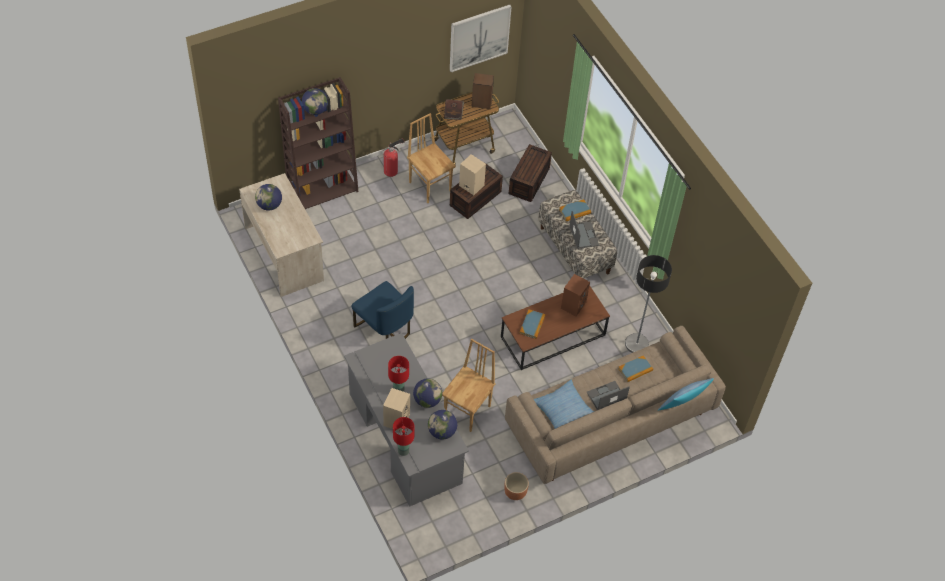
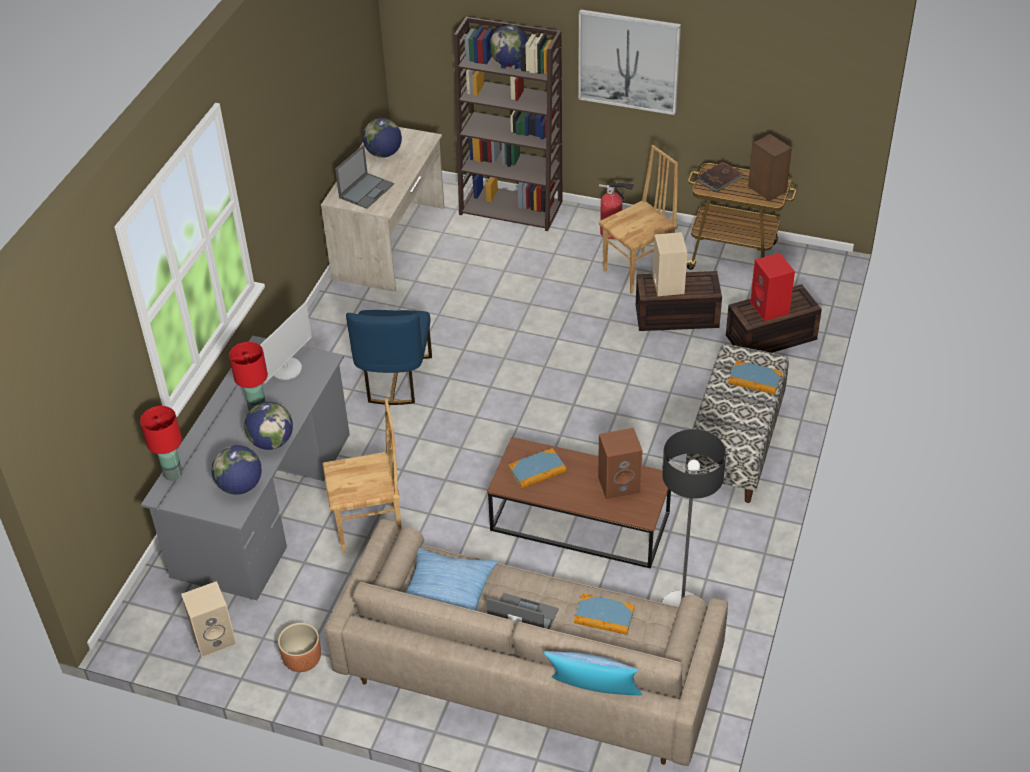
camera: 50 degrees right, 10 degrees down
(384, 360) = (286, 369): none -> monitor
(396, 419) = (212, 436): beige speaker -> beige speaker (215, 637)
(430, 186) = (638, 272): brown chair -> brown chair turned 45 degrees clockwise
(479, 37) = (797, 81): picture -> picture (628, 61)
(530, 167) = (770, 308): none -> red speaker
(583, 235) = (732, 412): laptop -> laptop (366, 190)

